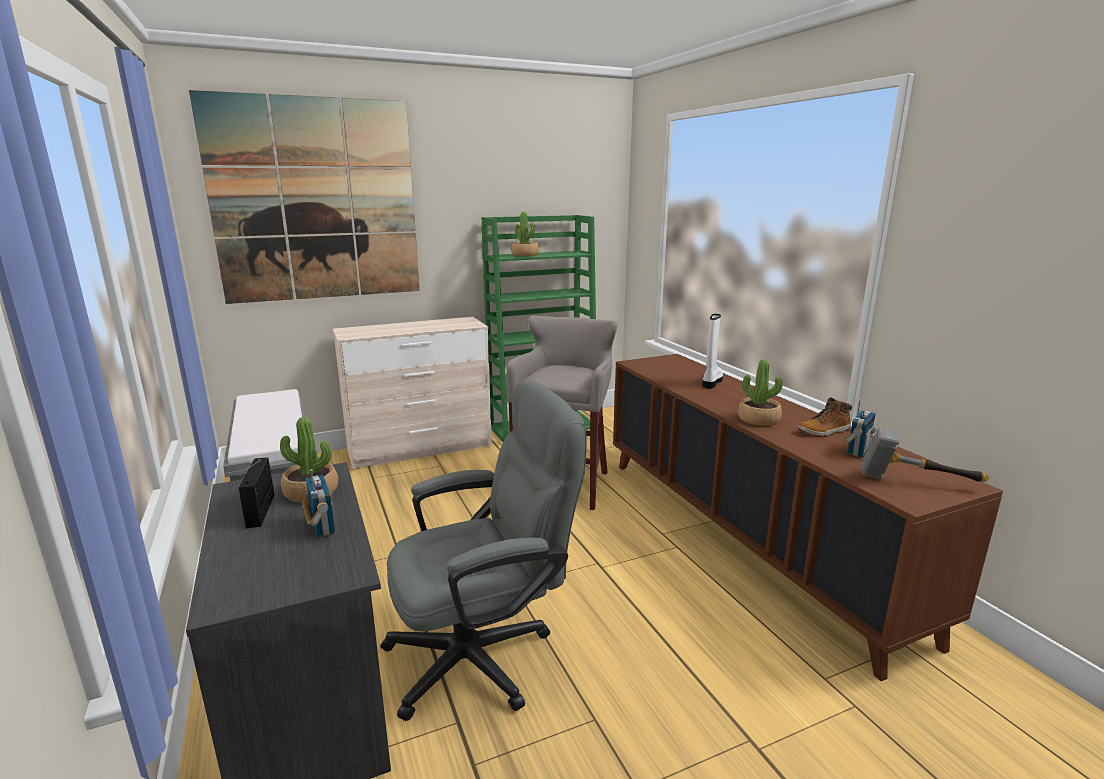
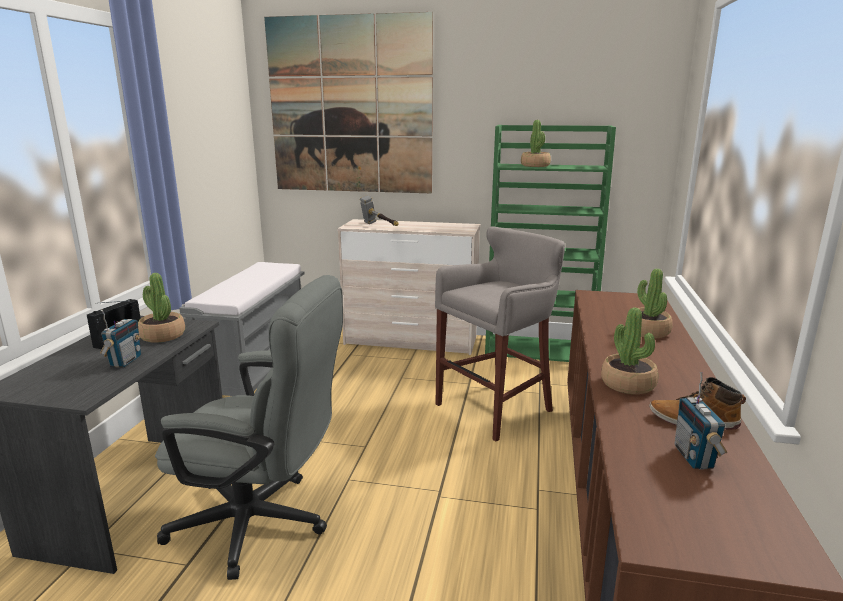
camera: 35 degrees right, 0 degrees up
(711, 382) = (647, 331): white boot -> potted plant
(857, 451) = (694, 457): radio -> radio turned 105 degrees clockwise
(916, 483) = (707, 525): hammer -> hammer (379, 227)

